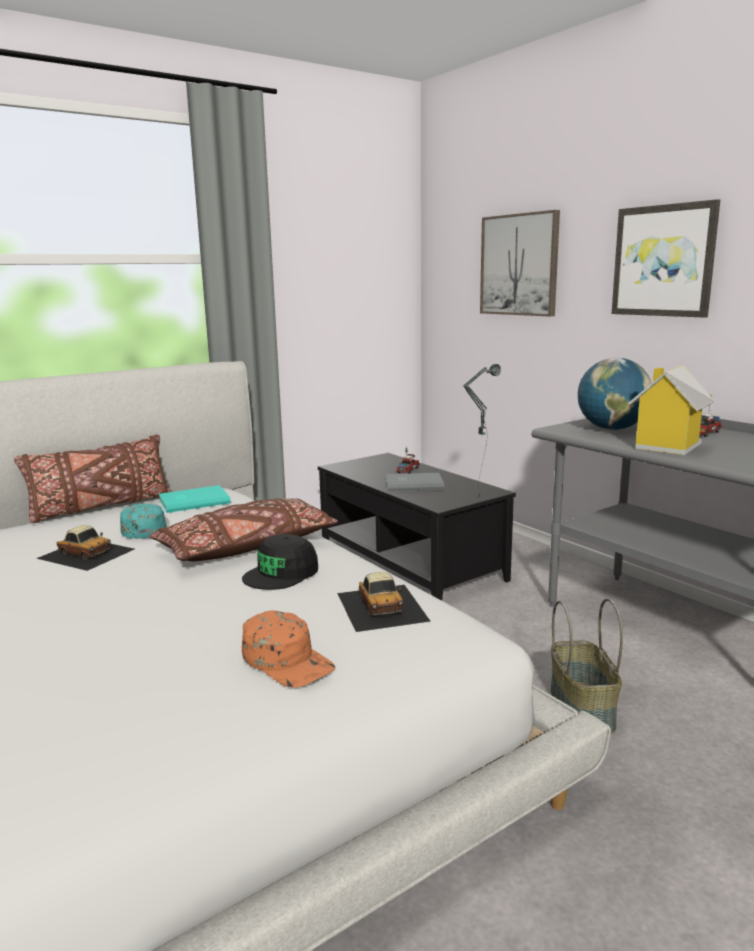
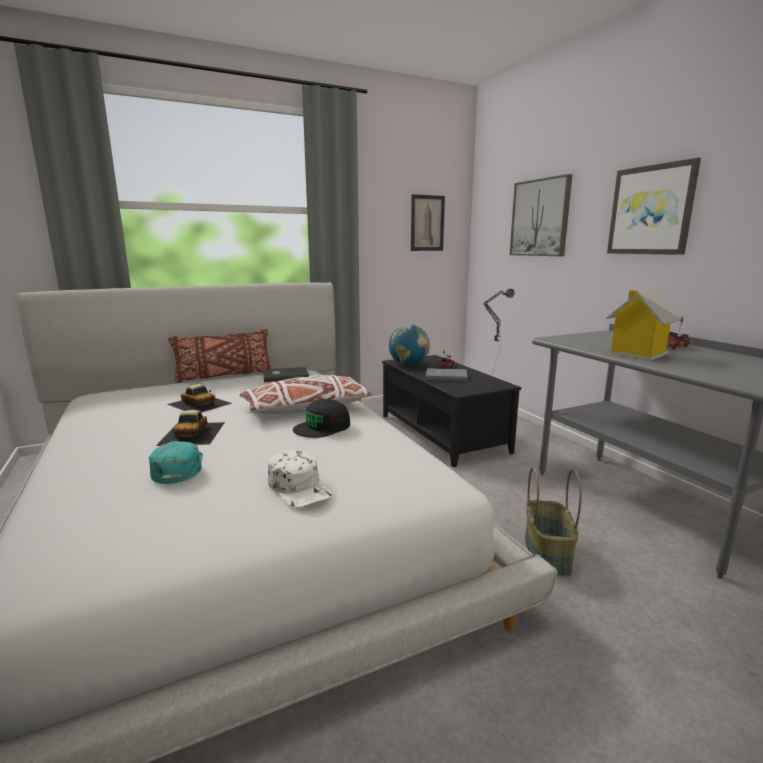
camera: 10 degrees right, 0 degrees up
(142, 528) = (243, 390): turquoise cap -> turquoise cap (177, 467)
(193, 501) = (284, 376): turquoise book -> grey book
(246, 547) = (306, 408): brown pillow -> white pillow
(287, 660) = (299, 487): orange cap -> white cap
(364, 270) = (427, 223): none -> picture
(382, 606) = (385, 456): toy car -> toy car (193, 433)
(612, 429) = (597, 340): globe -> globe (408, 365)

